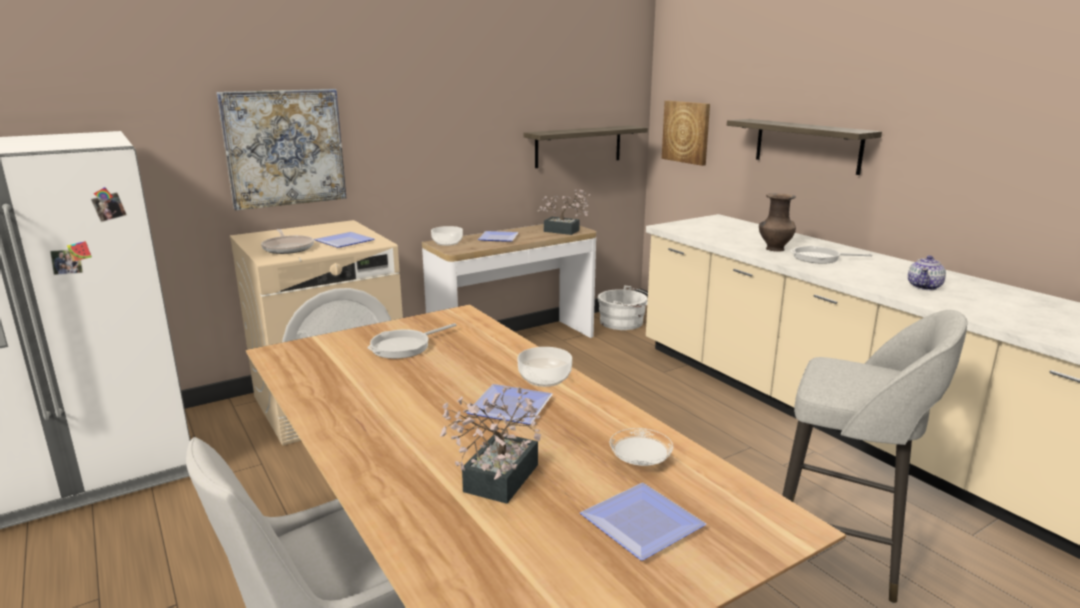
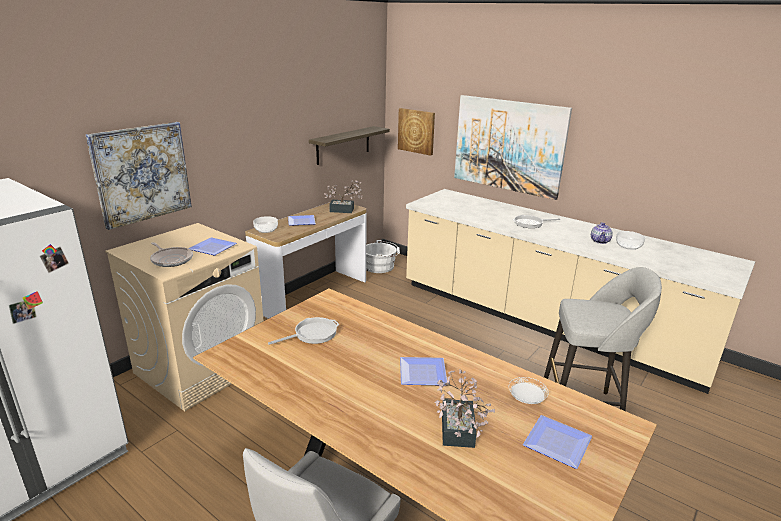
camera: 20 degrees left, 5 degrees up
(404, 346) = (312, 334): frying pan -> frying pan turned 150 degrees counterclockwise
(545, 378) = (427, 345): bowl -> bowl (628, 246)
(774, 249) = (499, 218): brown vase -> none
(807, 145) = (508, 145): shelf -> picture

